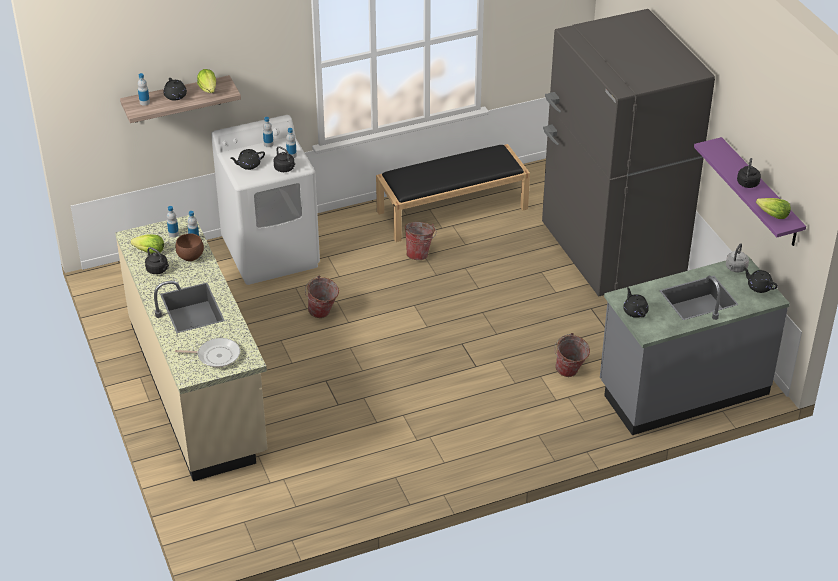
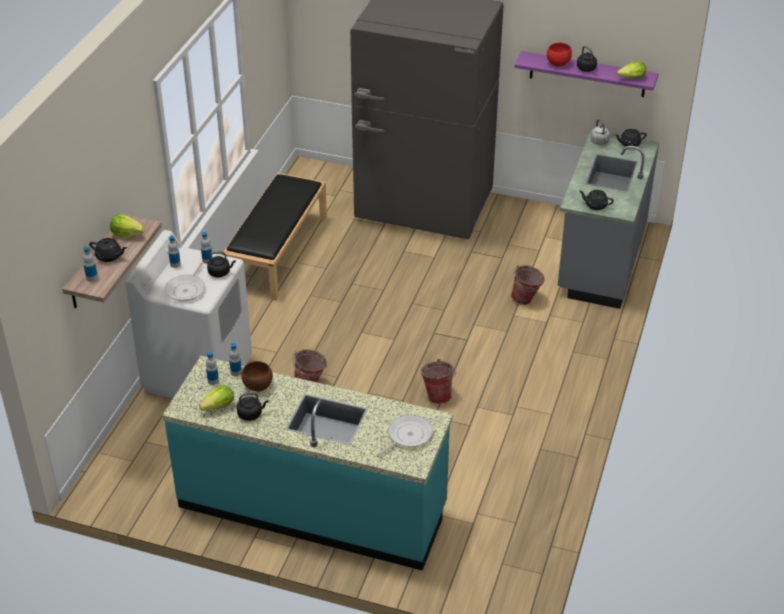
camera: 50 degrees left, 0 degrees up
(198, 388) = (312, 507): beige counter -> turquoise counter
(248, 165) = (187, 289): black teapot -> frying pan
(420, 254) = (306, 296): bucket -> bucket (437, 395)
(731, 165) = (557, 63): none -> red bowl

